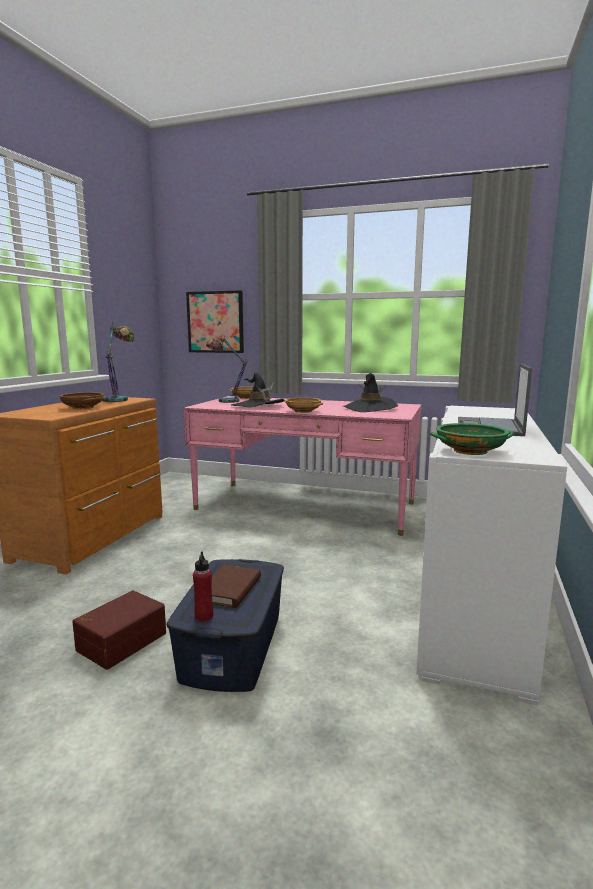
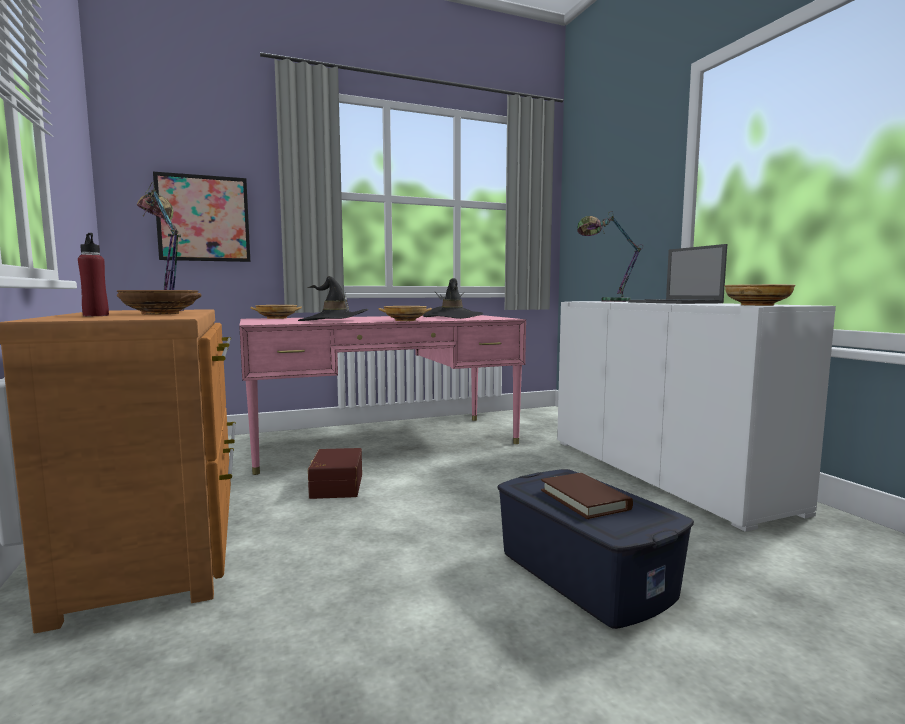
camera: 40 degrees left, 5 degrees down
(120, 641) = (468, 628): brown storage box -> brown storage box (335, 486)
(204, 616) = (627, 526): red bottle -> red bottle (96, 315)
(225, 400) = (263, 320): table lamp -> table lamp (606, 301)
(470, 451) = (757, 305): green bowl -> beige bowl

